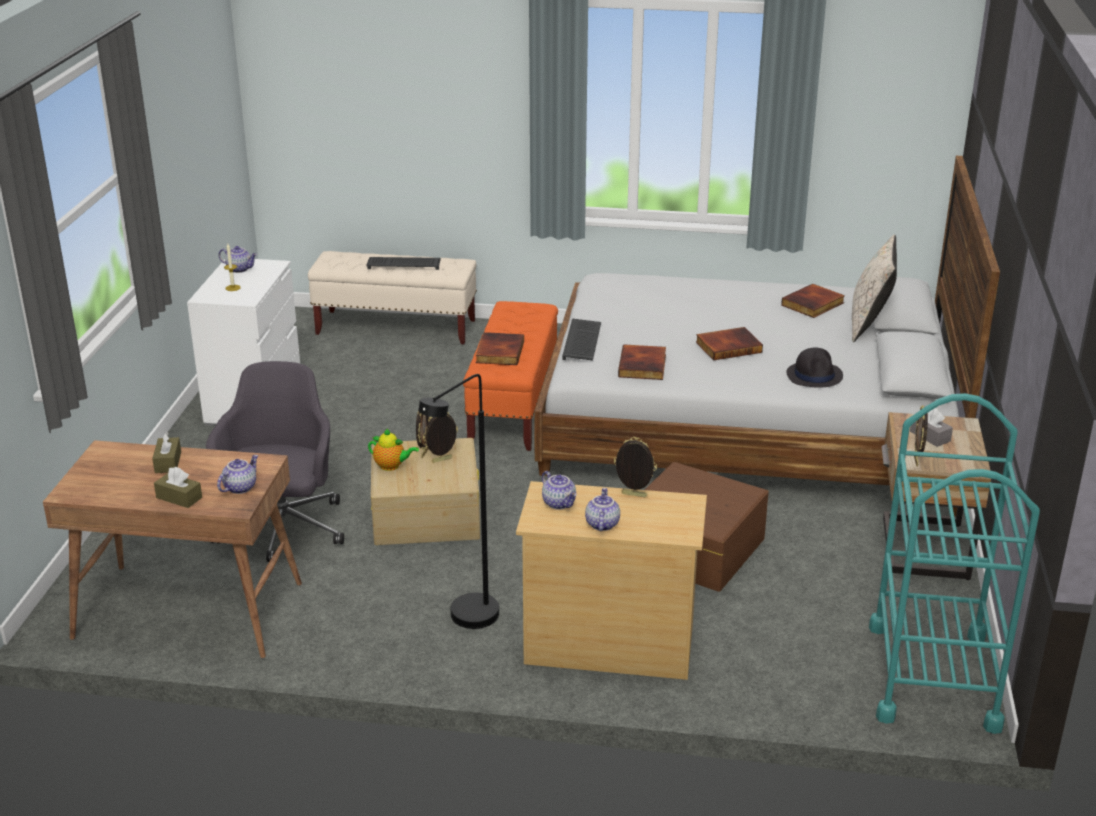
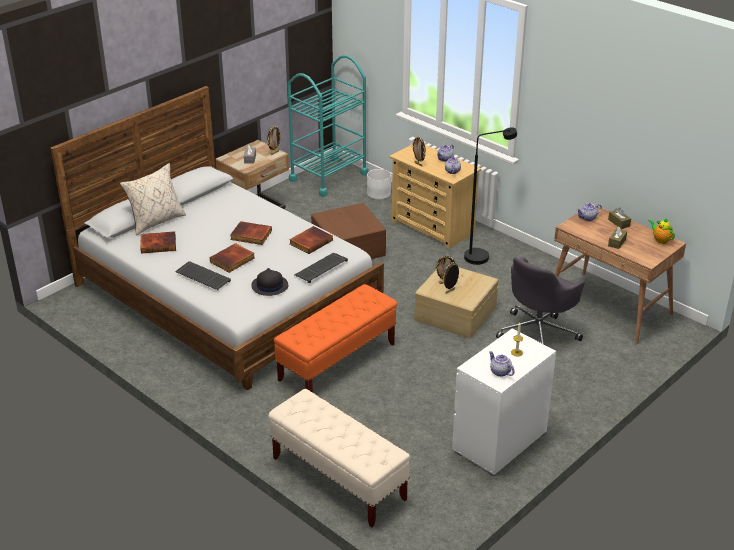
camera: 145 degrees left, 5 degrees up
(391, 466) = (474, 290): teapot -> teapot (660, 240)
(404, 264) = (330, 424): keyboard -> keyboard (202, 277)
(498, 352) = (358, 308): book -> book (232, 260)
(790, 678) = (379, 193): none -> white planter
(814, 375) = (238, 206): black hat -> black hat (269, 286)

